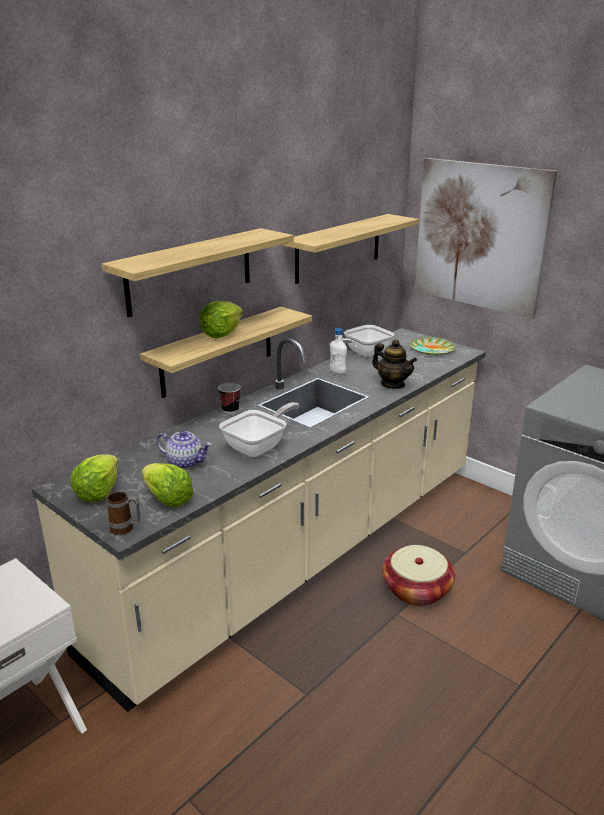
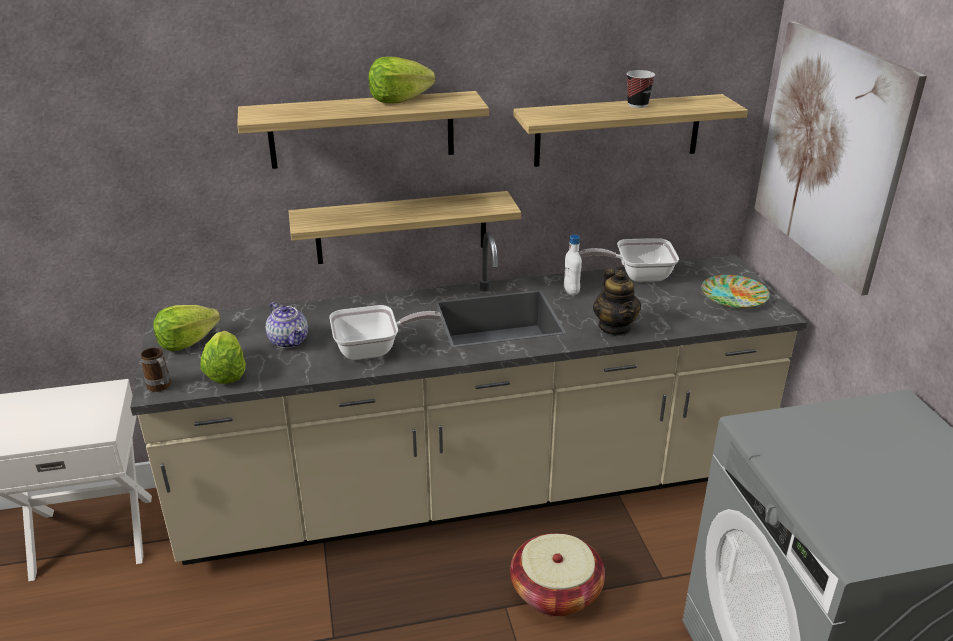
camera: 35 degrees right, 5 degrees up
(222, 333) = (393, 209): lettuce -> lettuce (398, 100)
(230, 410) = (402, 298): cup -> cup (637, 105)

